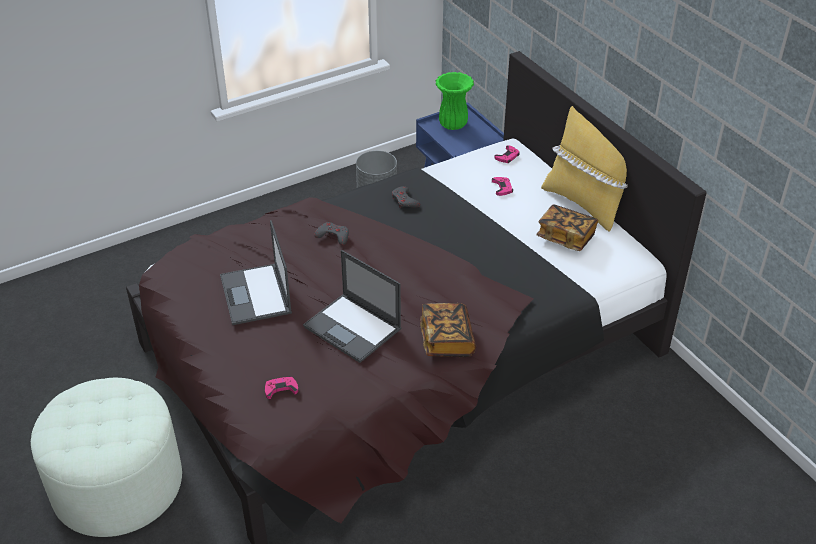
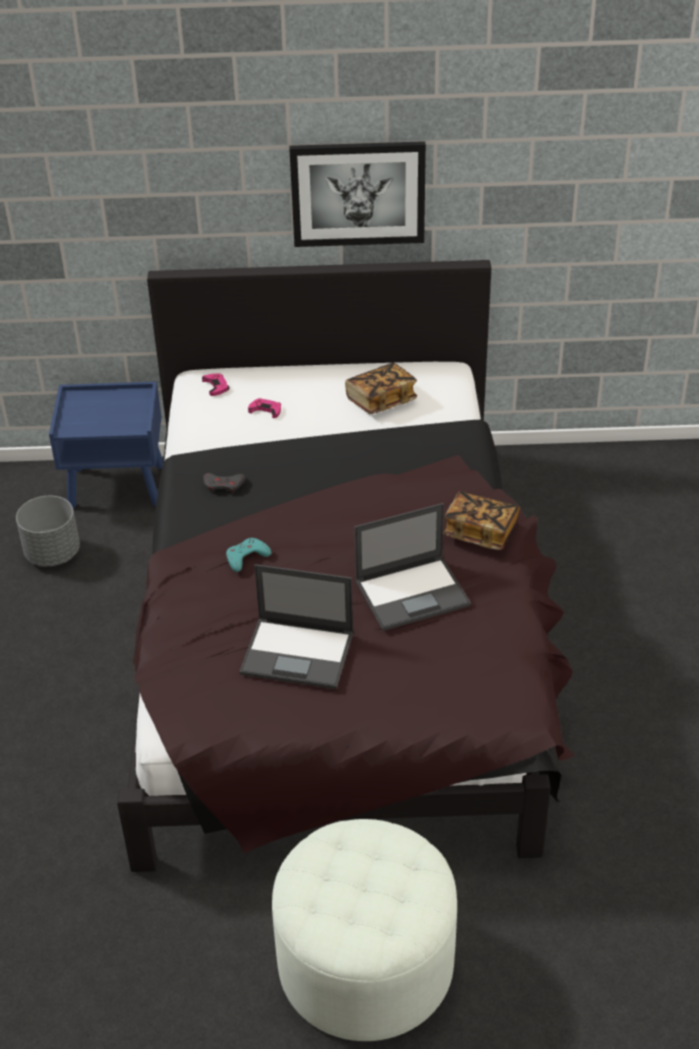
camera: 60 degrees left, 0 degrees up
(281, 389) = (466, 680): pink game controller -> none
(333, 236) = (246, 557): grey game controller -> turquoise game controller
(453, 125) = (86, 412): green vase -> none
(584, 203) = (340, 368): yellow pillow -> none
(642, 72) = (358, 193): none -> picture

